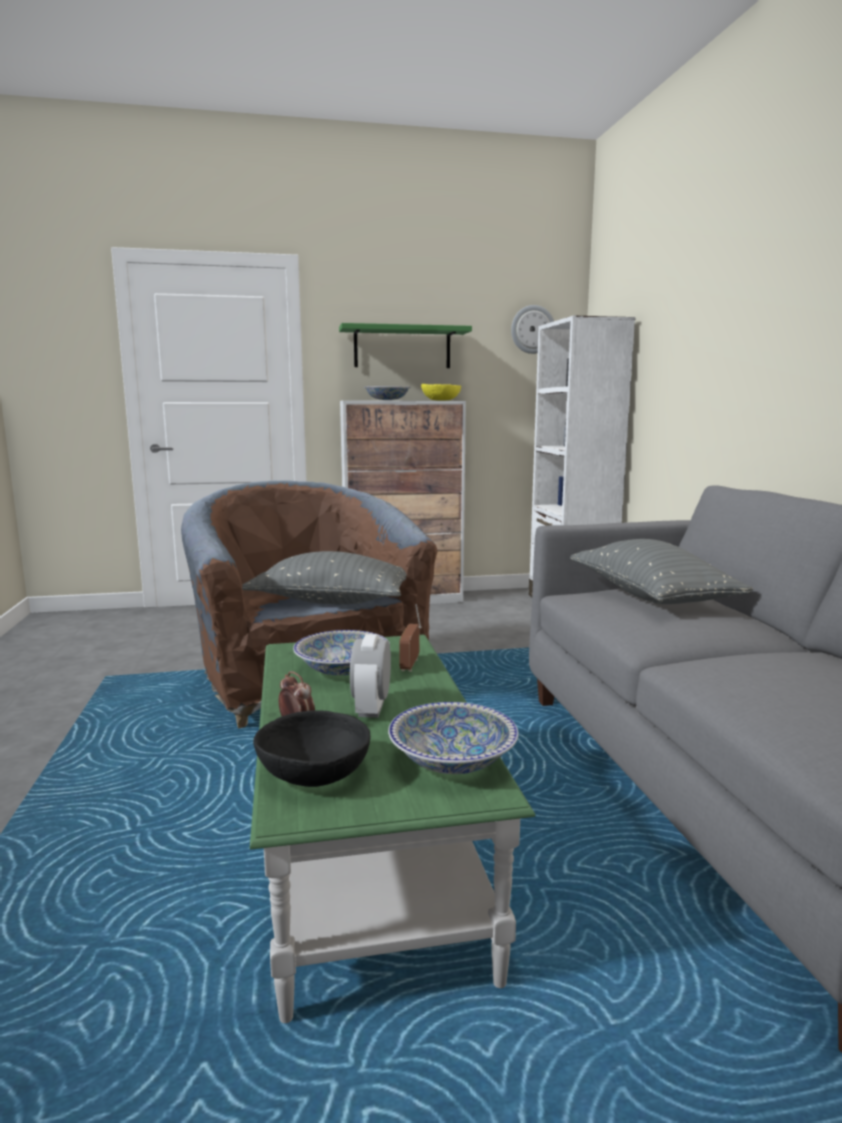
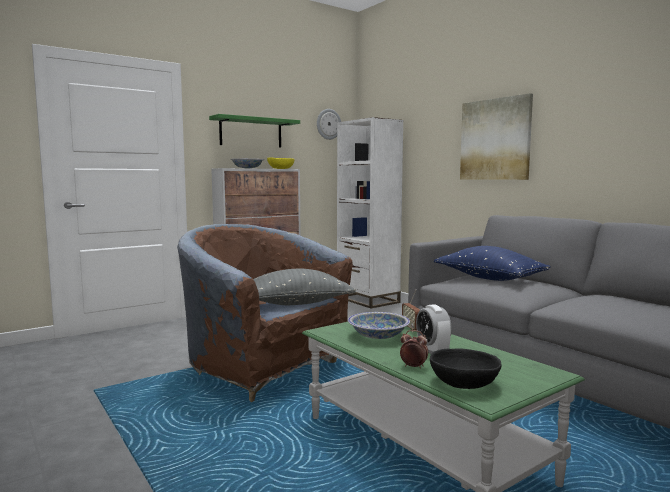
camera: 25 degrees left, 5 degrees down
(453, 760) = (516, 365): bowl -> none
(650, 597) = (489, 278): grey pillow -> blue pillow
(751, 346) = (495, 139): none -> picture

